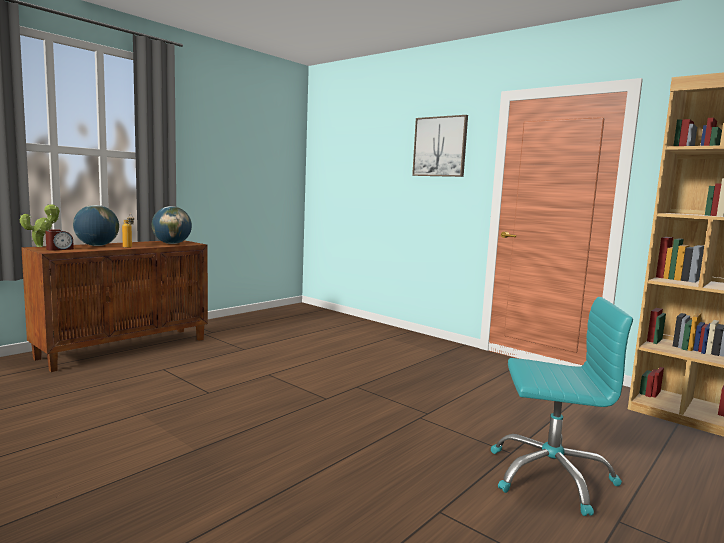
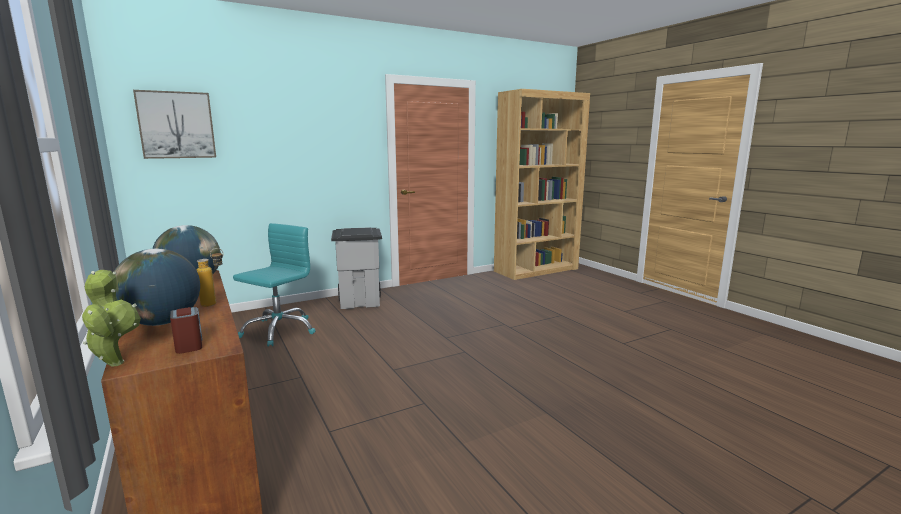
camera: 70 degrees left, 5 degrees up
(416, 343) = (360, 302): none -> grey trash can
(440, 146) = (332, 118): picture -> picture (176, 125)
(550, 476) = (586, 313): turquoise office chair -> turquoise office chair (279, 330)

